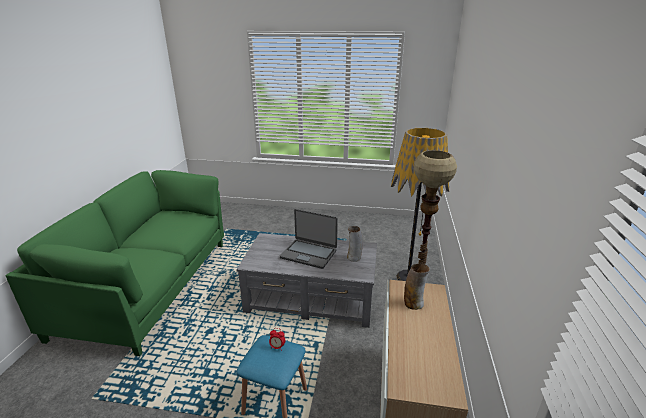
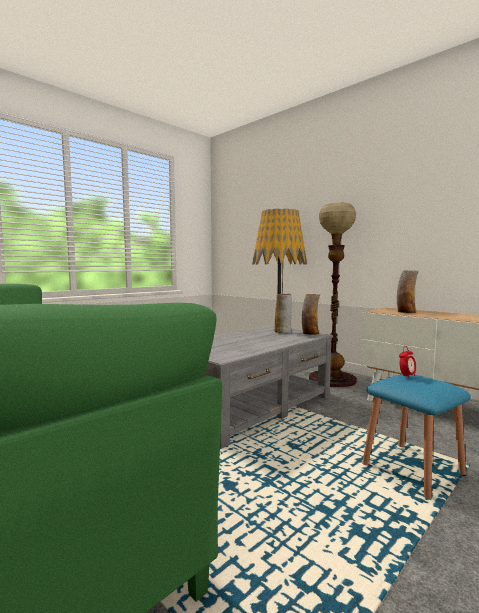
camera: 55 degrees left, 20 degrees down
(309, 254) = (248, 339): laptop -> none
(363, 271) = (310, 333): none -> vase

